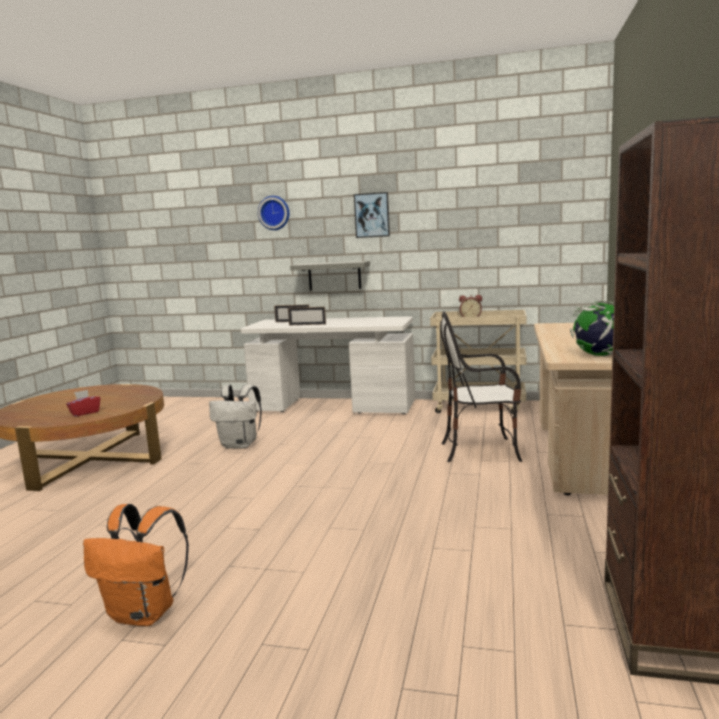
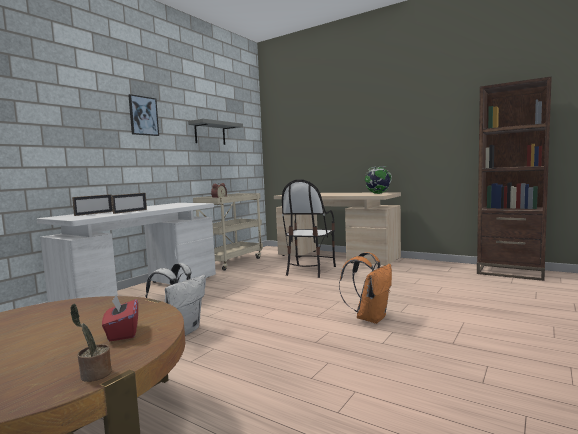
camera: 70 degrees left, 5 degrees down
(28, 422) = (94, 375): none -> potted plant
(145, 613) = (531, 375): orange backpack -> orange backpack (370, 318)
(274, 213) = (45, 95): wall clock -> none
(334, 276) = (113, 168): grey shelf -> grey shelf (210, 133)

